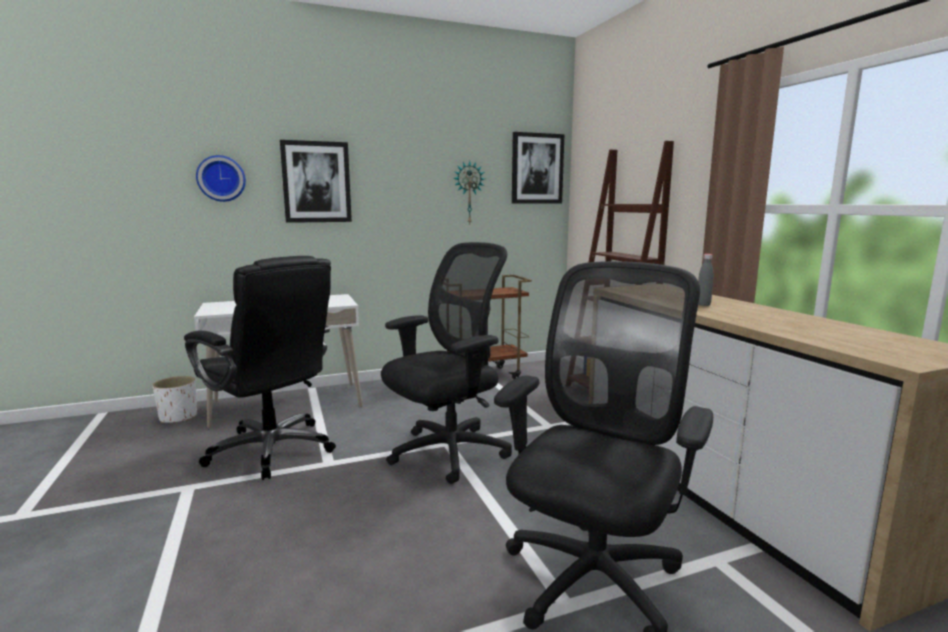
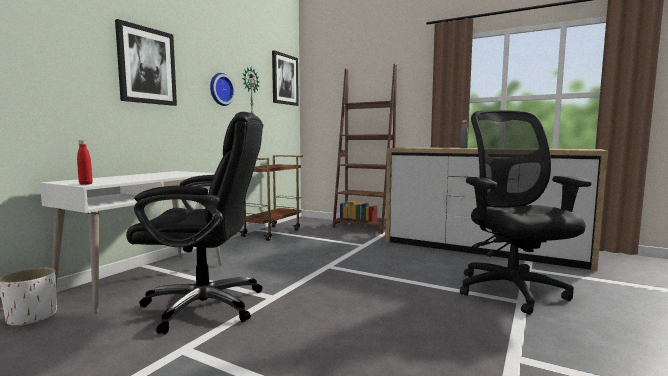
camera: 40 degrees left, 5 degrees down
(209, 311) = (86, 184): none -> red bottle
(221, 178) = (57, 47): wall clock -> wall clock (220, 89)
(445, 456) = (340, 271): black office chair -> none

